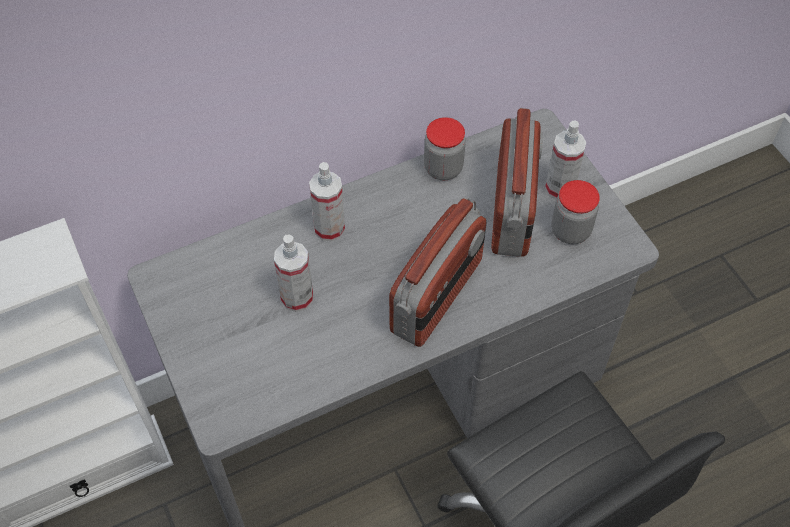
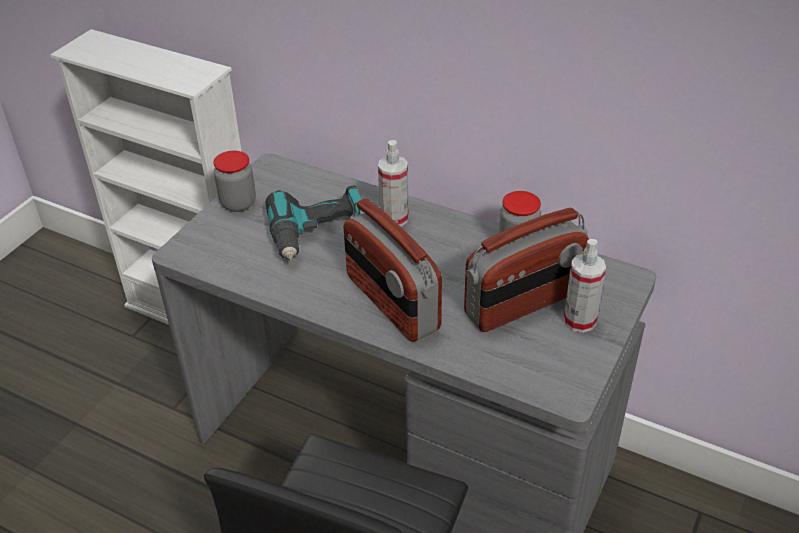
camera: 55 degrees right, 15 degrees down
(297, 297) = (317, 234): spray bottle -> power drill
(437, 296) = (391, 303): radio -> radio turned 60 degrees clockwise
(570, 231) = (542, 349): jar -> jar (238, 203)

